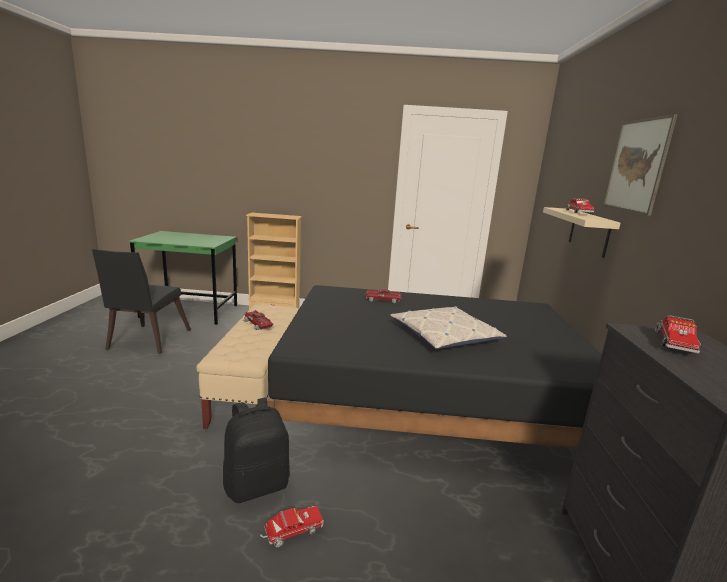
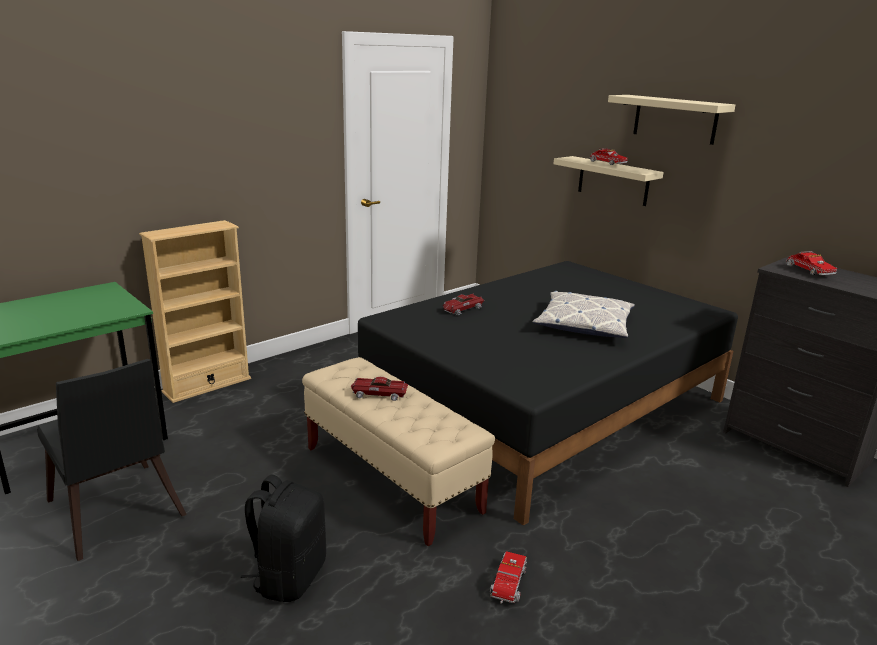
camera: 45 degrees left, 5 degrees up
(257, 484) = (562, 549): black backpack -> black backpack (289, 576)
(291, 532) = (642, 557): toy truck -> toy truck (508, 586)
(636, 166) = (675, 119): picture -> beige shelf

